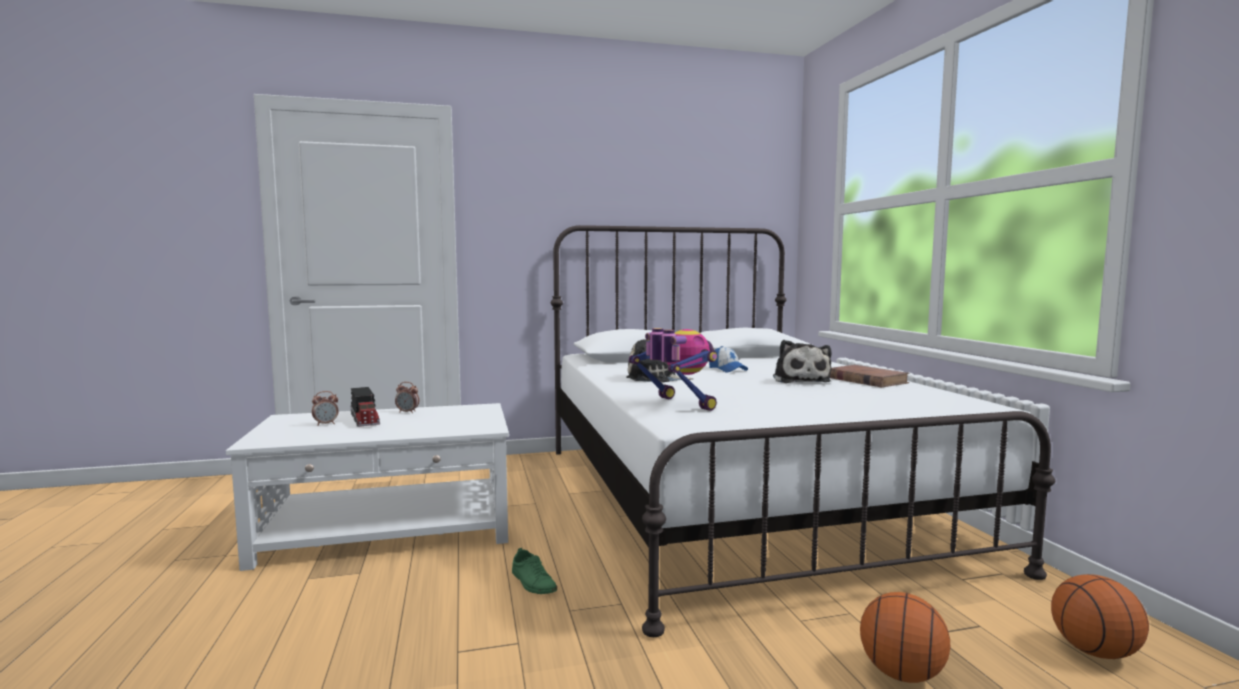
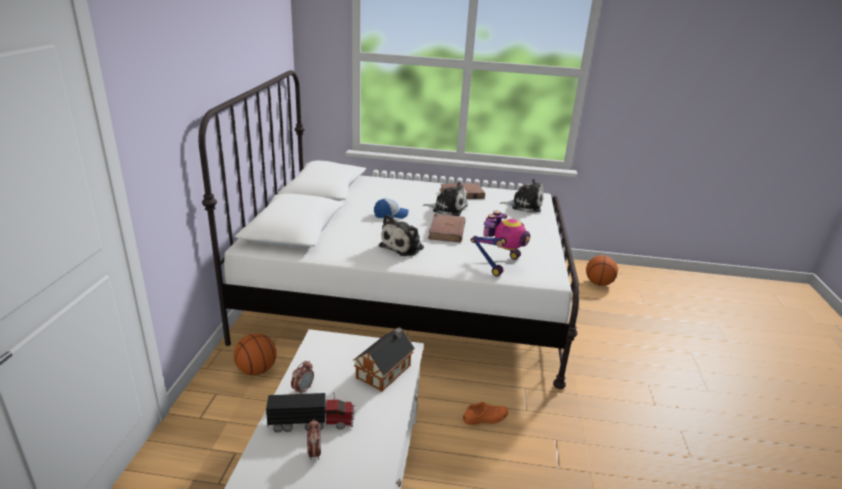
camera: 70 degrees left, 20 degrees up
(448, 427) = (385, 370): none -> toy house
(533, 582) = (485, 418): green shoe -> orange shoe
(677, 405) = (499, 264): toy robot -> toy robot turned 135 degrees clockwise
(730, 385) = (447, 231): none -> brown book
(901, 674) = (605, 330): basketball -> basketball (257, 370)
(917, 402) = (524, 205): none -> plush toy

